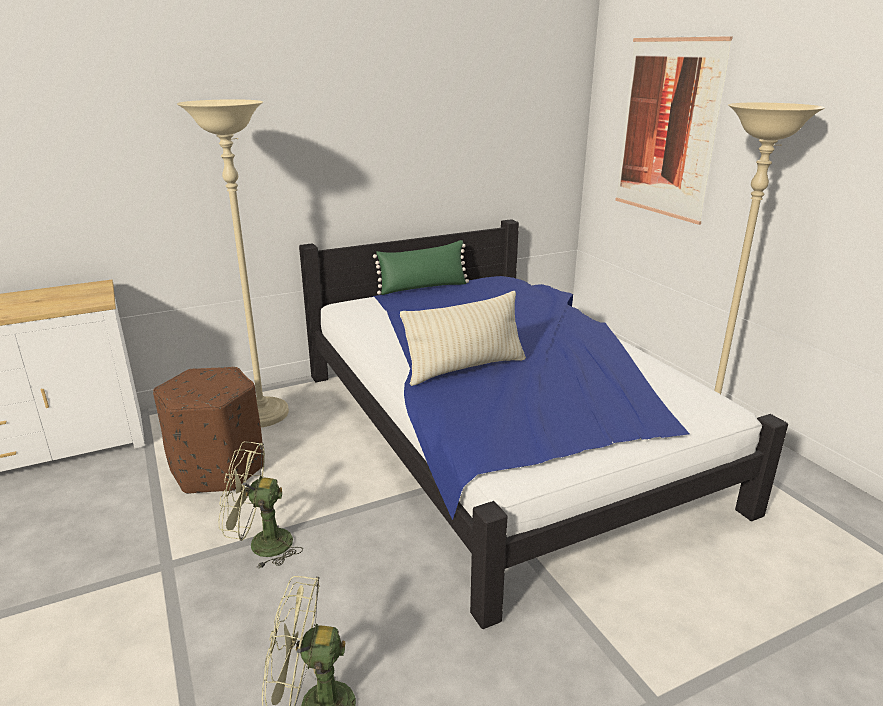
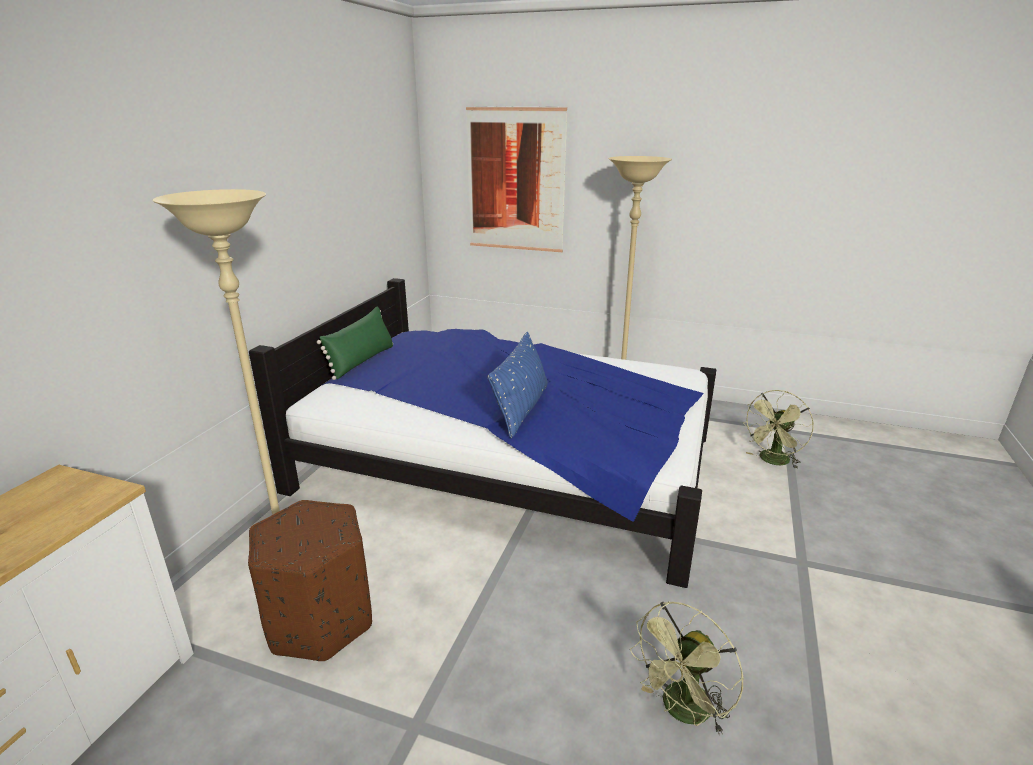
camera: 45 degrees left, 0 degrees up
(261, 545) = (469, 648): green fan -> green fan (772, 461)
(465, 368) = (521, 409): beige pillow -> blue pillow

